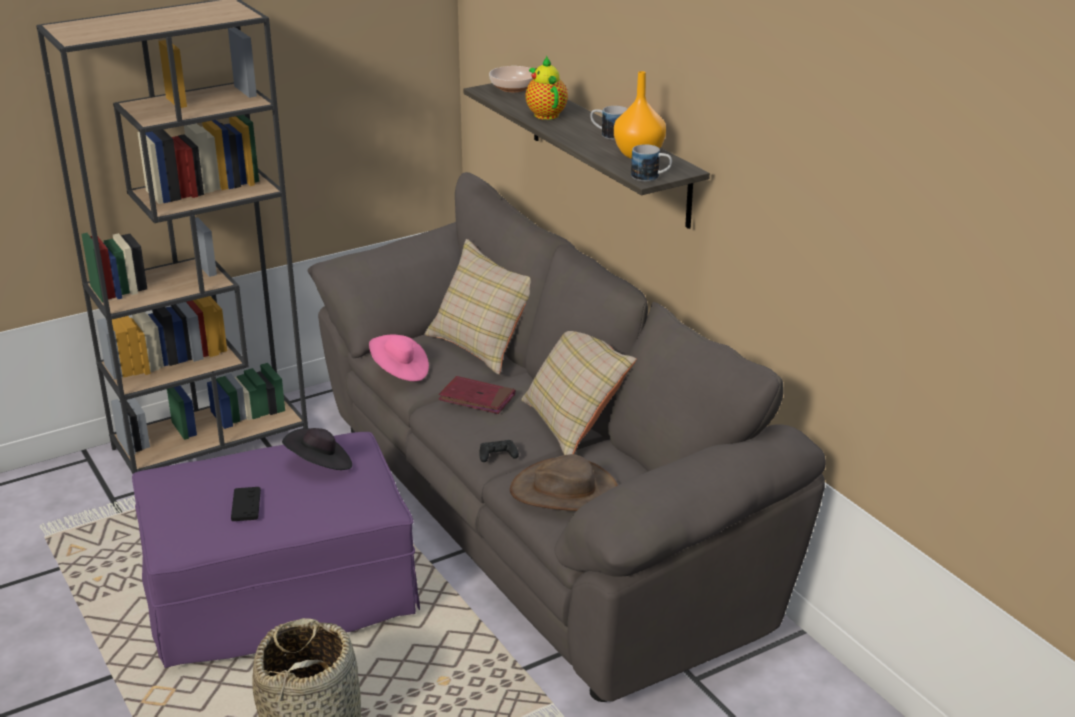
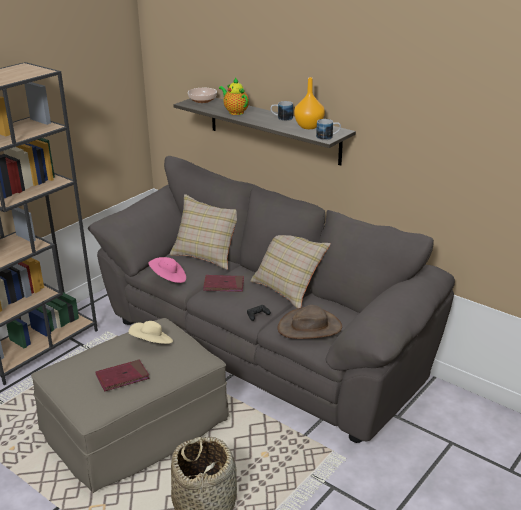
camera: 20 degrees left, 0 degrees up
(246, 505) = (122, 377): black game controller -> red book
(279, 593) = (135, 428): purple ottoman -> beige ottoman
(320, 465) = (152, 343): black hat -> beige hat

